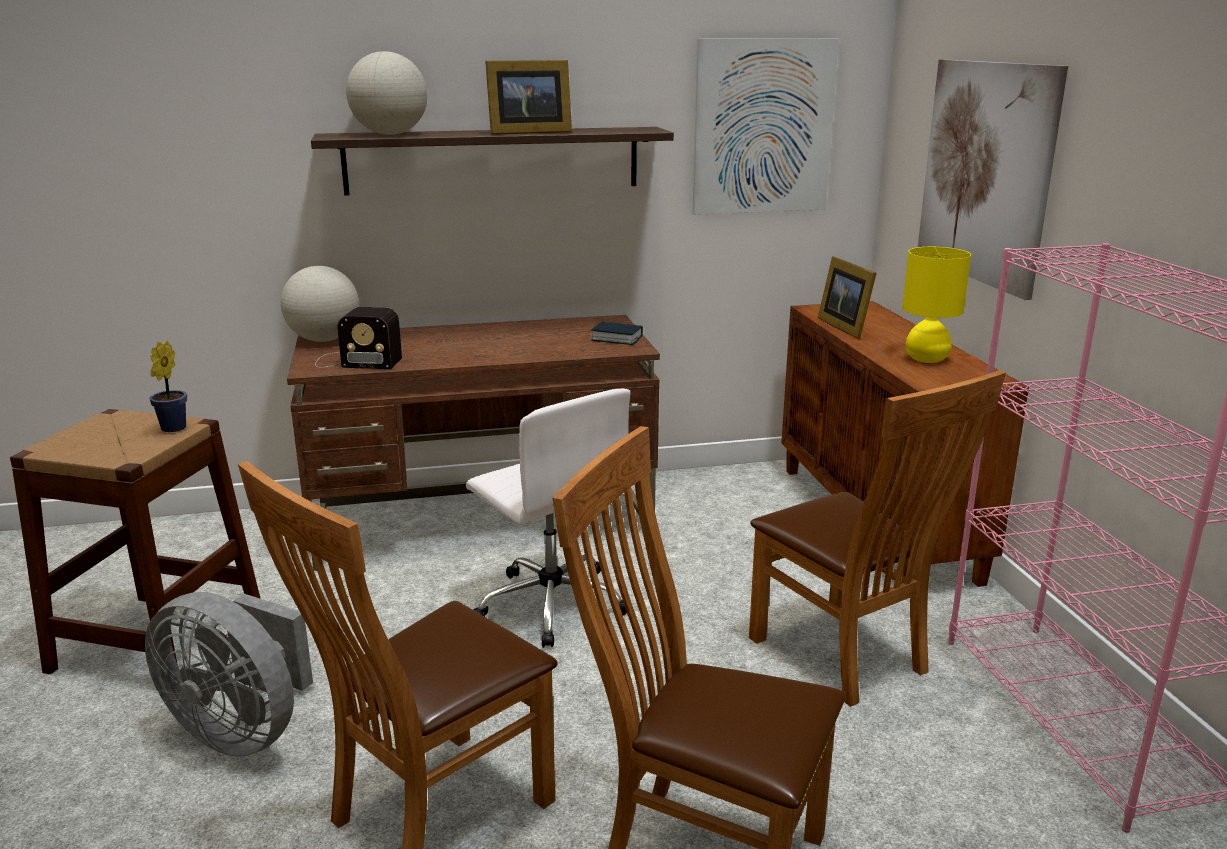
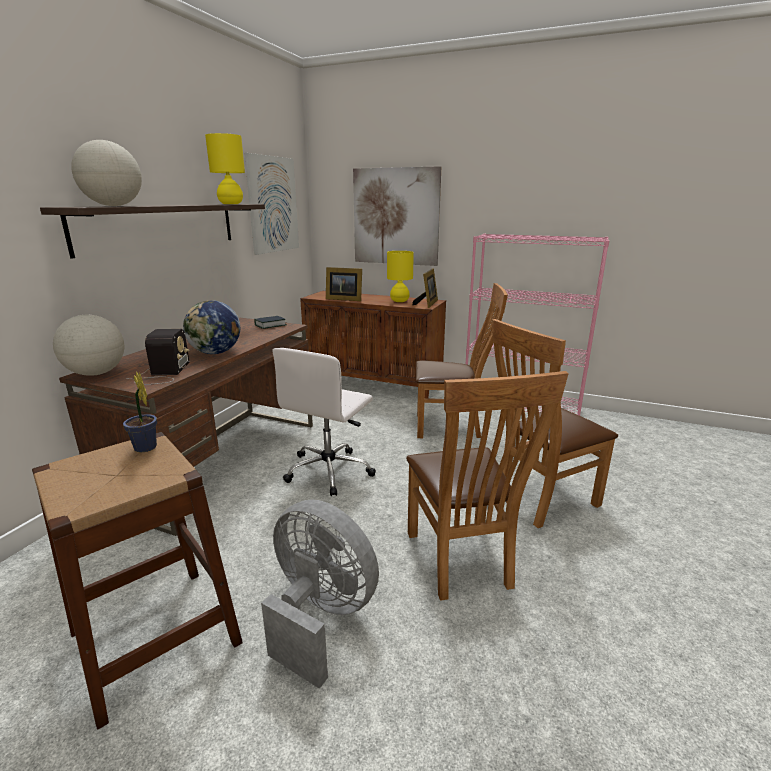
camera: 55 degrees left, 0 degrees up
(243, 730) = (320, 616): grey fan -> grey fan turned 120 degrees counterclockwise
(355, 361) = (162, 373): radio -> radio turned 45 degrees counterclockwise
(456, 355) = (215, 353): none -> globe
(526, 132) = (194, 204): picture frame -> picture frame (427, 304)
(550, 603) = (330, 471): white office chair -> white office chair turned 120 degrees clockwise
(611, 130) = (231, 204): none -> yellow table lamp

